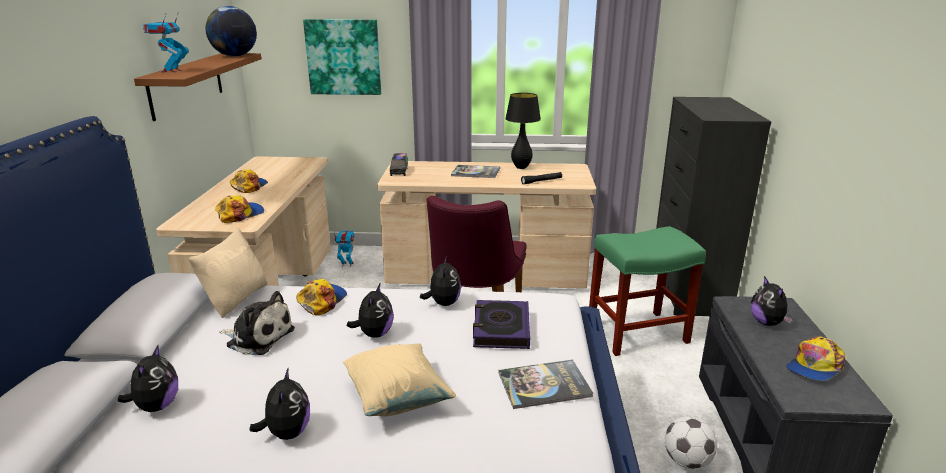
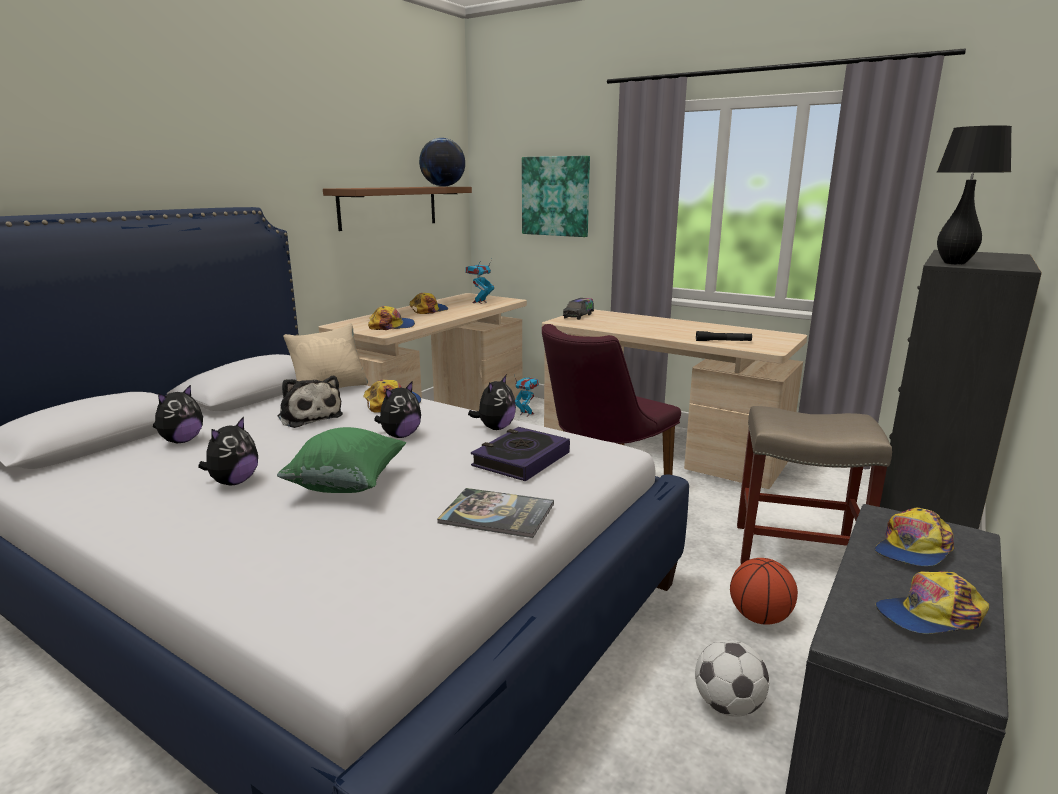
camera: 30 degrees right, 5 degrees down
(171, 71) = (362, 187): toy robot -> toy robot (480, 302)
(397, 398) = (347, 484): beige pillow -> green pillow
(476, 172) = (657, 326): book -> none
(521, 167) = (717, 328): black table lamp -> black table lamp (954, 263)
(638, 332) = (798, 551): green stool -> beige stool
(655, 391) = (759, 618): none -> basketball
(767, 323) = (913, 549): plush toy -> cap

